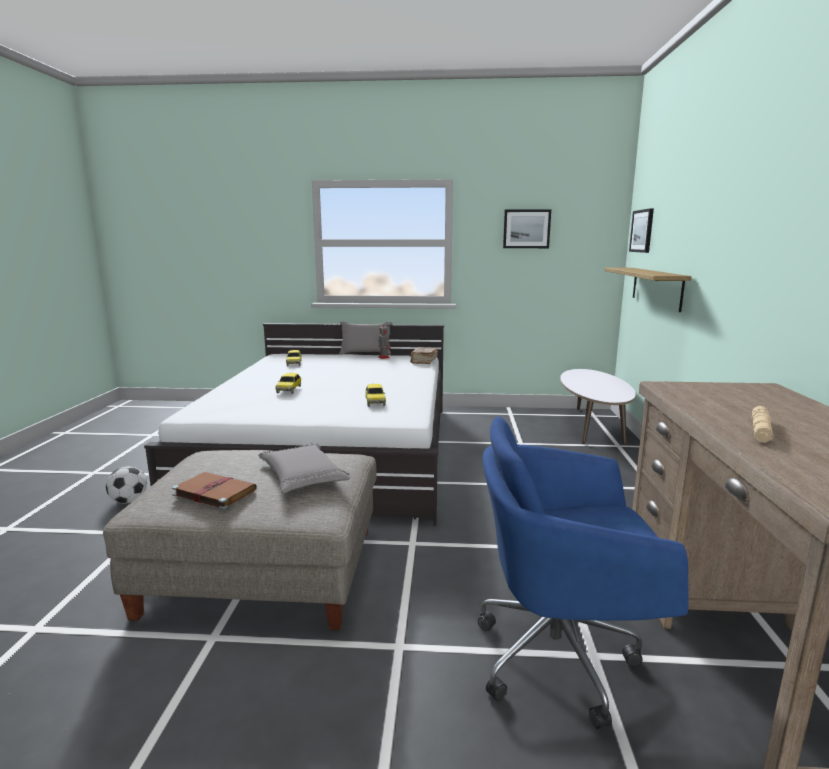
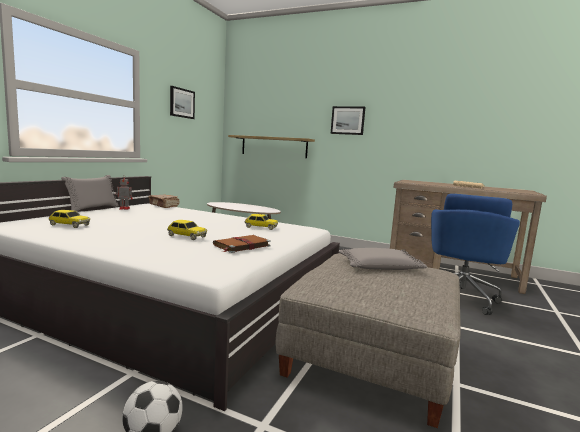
camera: 70 degrees left, 5 degrees down
(213, 492) = (409, 288): brown book -> brown book (241, 245)
(642, 231) = (247, 114): picture -> picture (347, 120)

